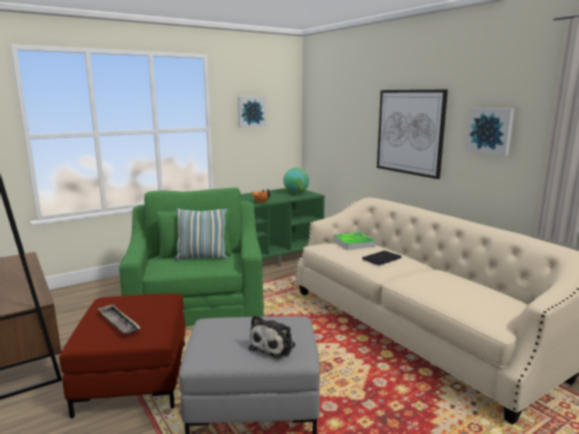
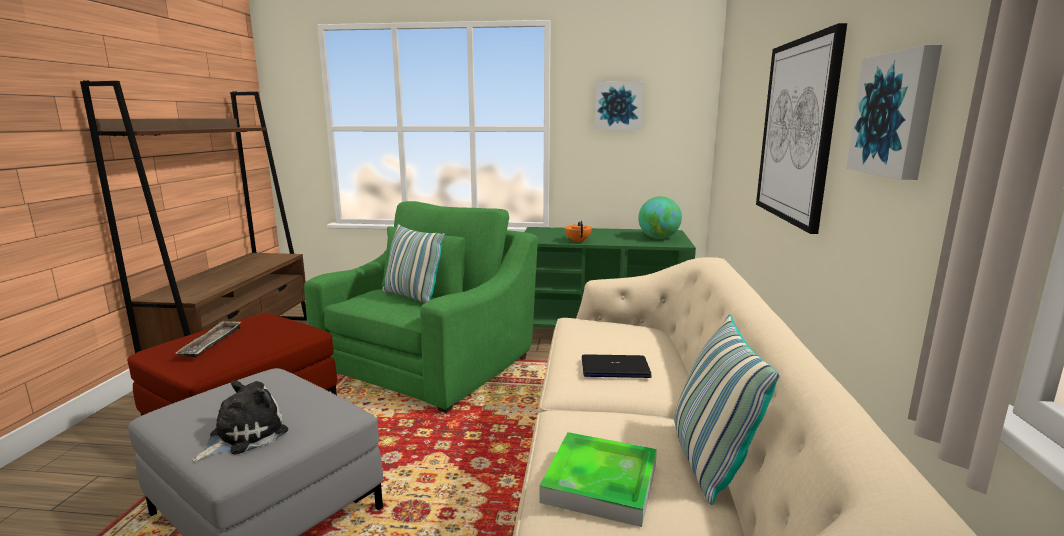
camera: 40 degrees right, 0 degrees up
(274, 346) = (244, 435): plush toy -> plush toy turned 150 degrees clockwise
(353, 243) = (627, 331): tray -> tray (600, 483)
(465, 277) = (709, 461): none -> pillow

